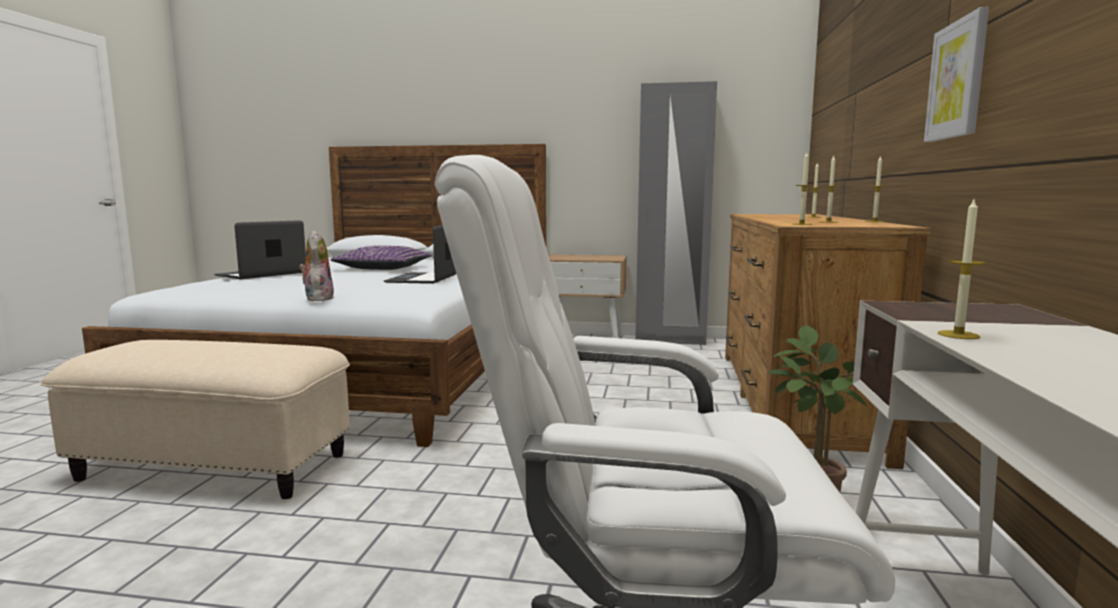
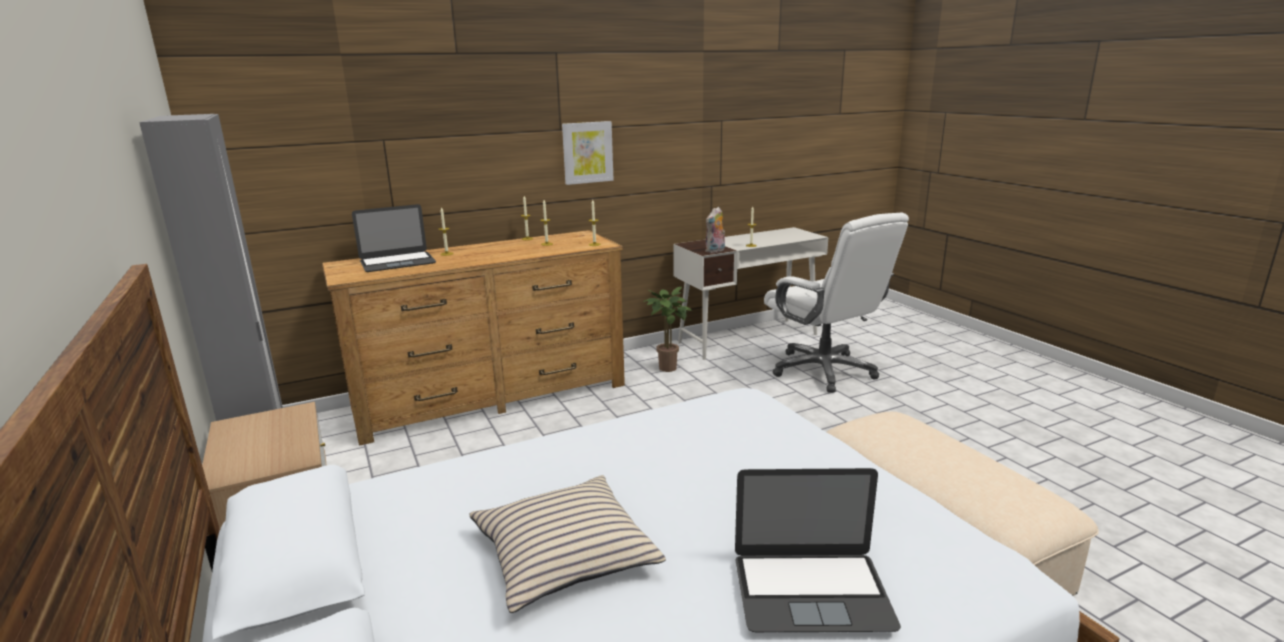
camera: 125 degrees left, 10 degrees up
(318, 298) = (818, 435): plush toy -> plush toy (715, 251)
(384, 268) = (564, 554): purple pillow -> beige pillow
(423, 278) = (632, 453): laptop -> laptop (397, 262)

